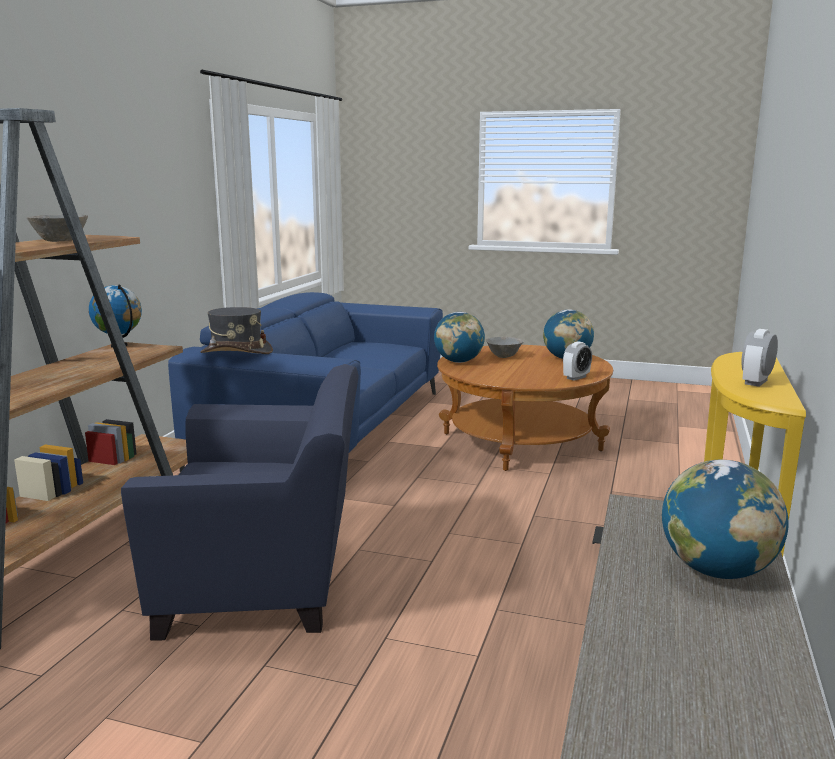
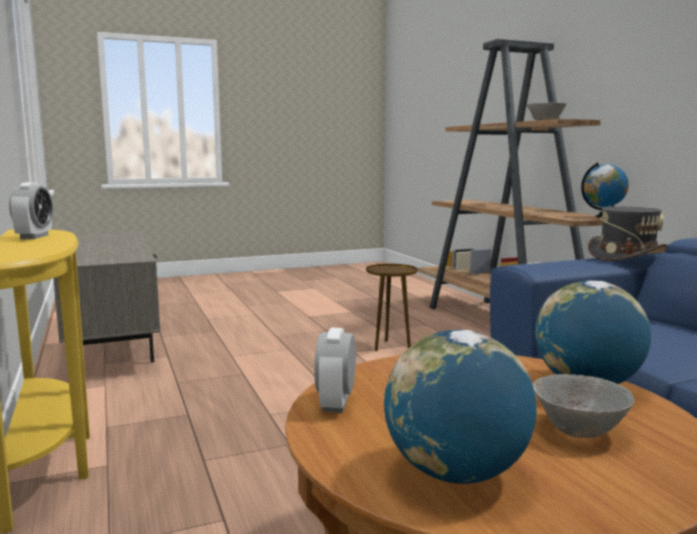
camera: 140 degrees right, 5 degrees down
(267, 584) = (390, 346): blue armchair -> brown side table
(717, 570) = (92, 252): globe -> none

